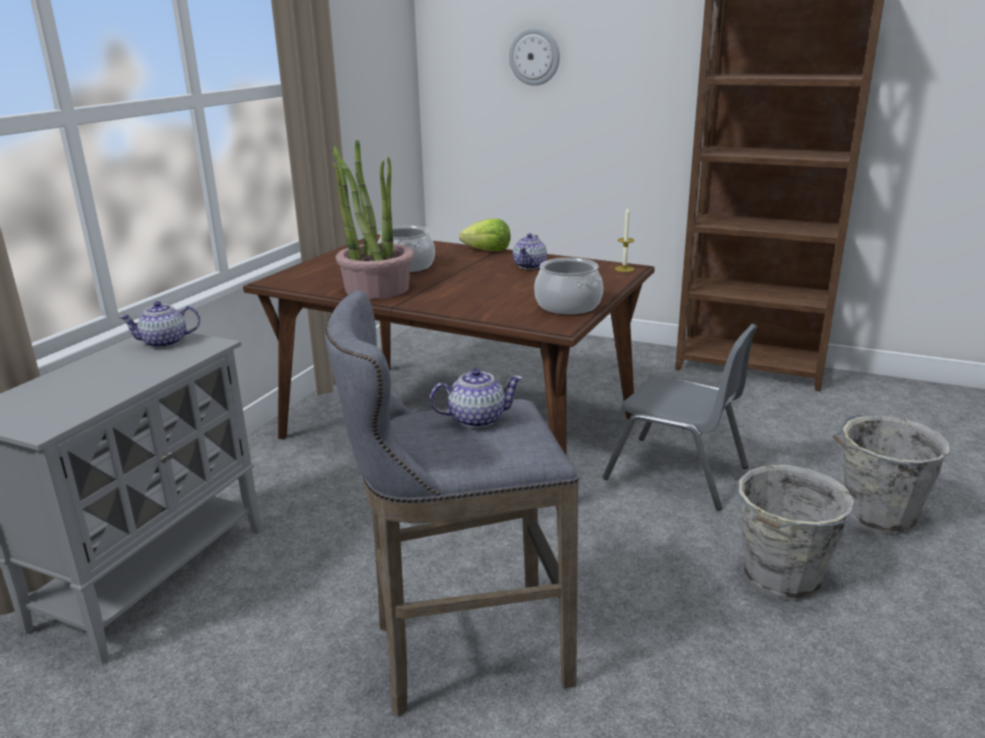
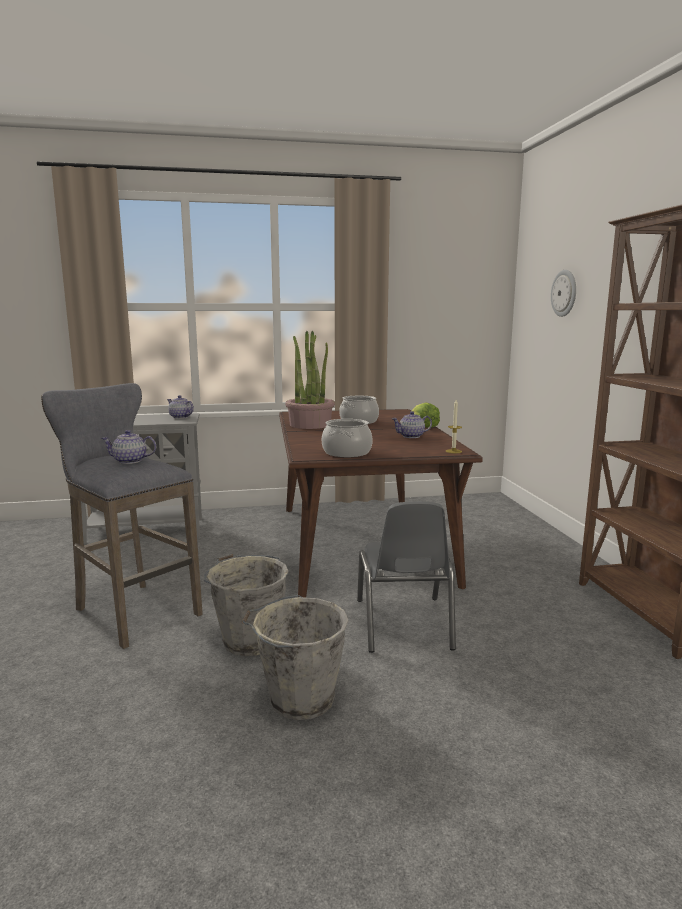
camera: 55 degrees right, 10 degrees down
(476, 419) = (130, 461): teapot -> teapot turned 135 degrees clockwise
(875, 516) = (457, 733): grey bucket -> grey bucket (249, 640)

